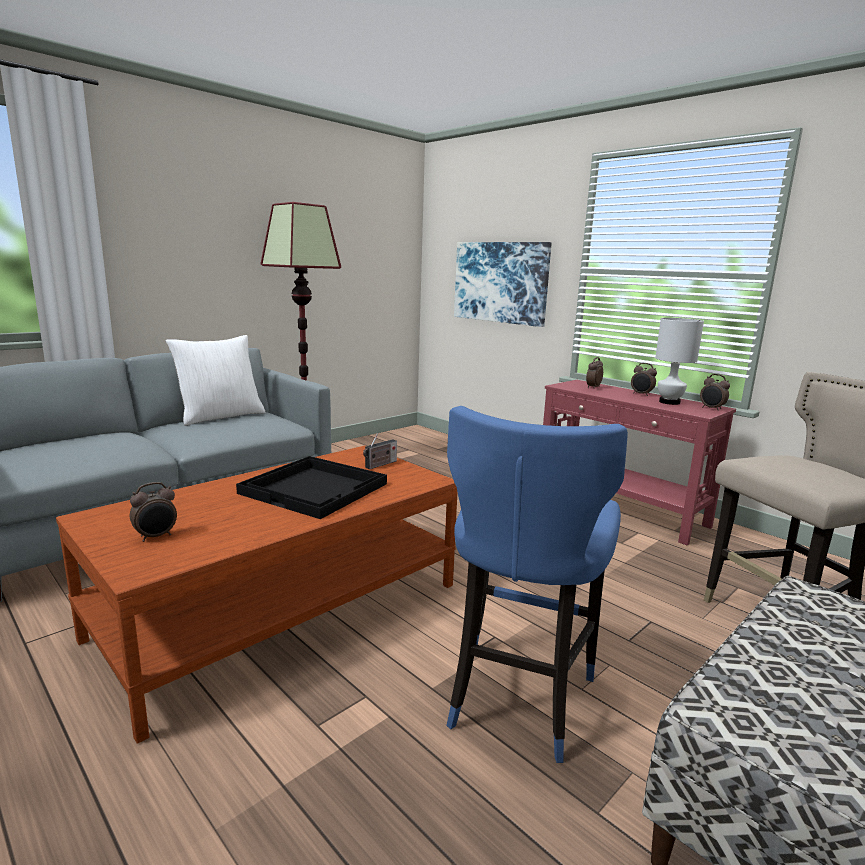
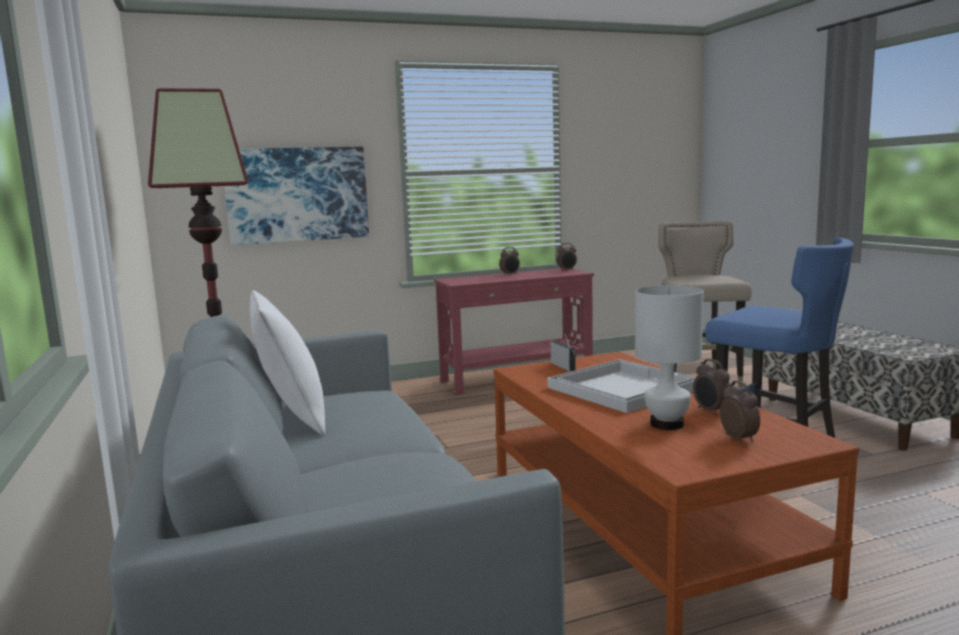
camera: 65 degrees left, 5 degrees down
(315, 488) = (623, 387): black tray -> white tray
(592, 387) = (473, 279): alarm clock -> alarm clock (710, 411)
(670, 402) = (541, 273): white table lamp -> white table lamp (667, 424)

